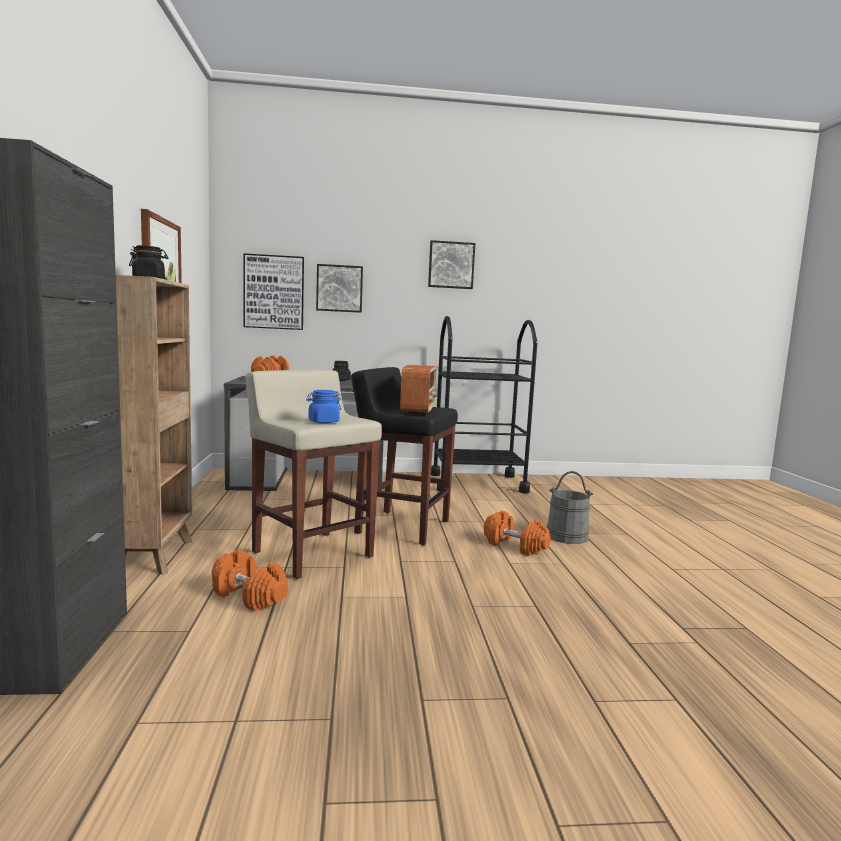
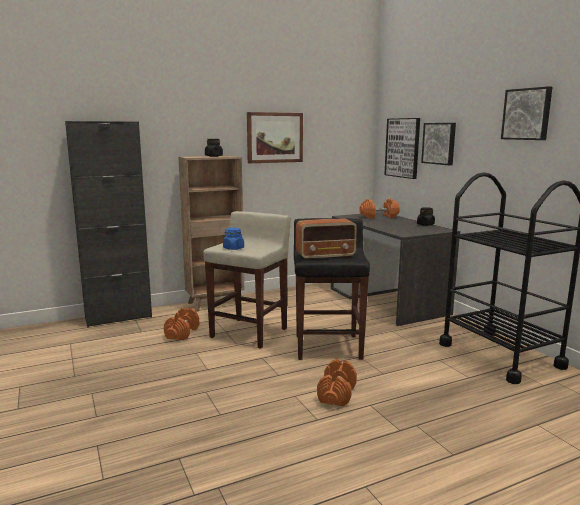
camera: 70 degrees right, 5 degrees up
(567, 536) = (394, 417): grey bucket -> none

